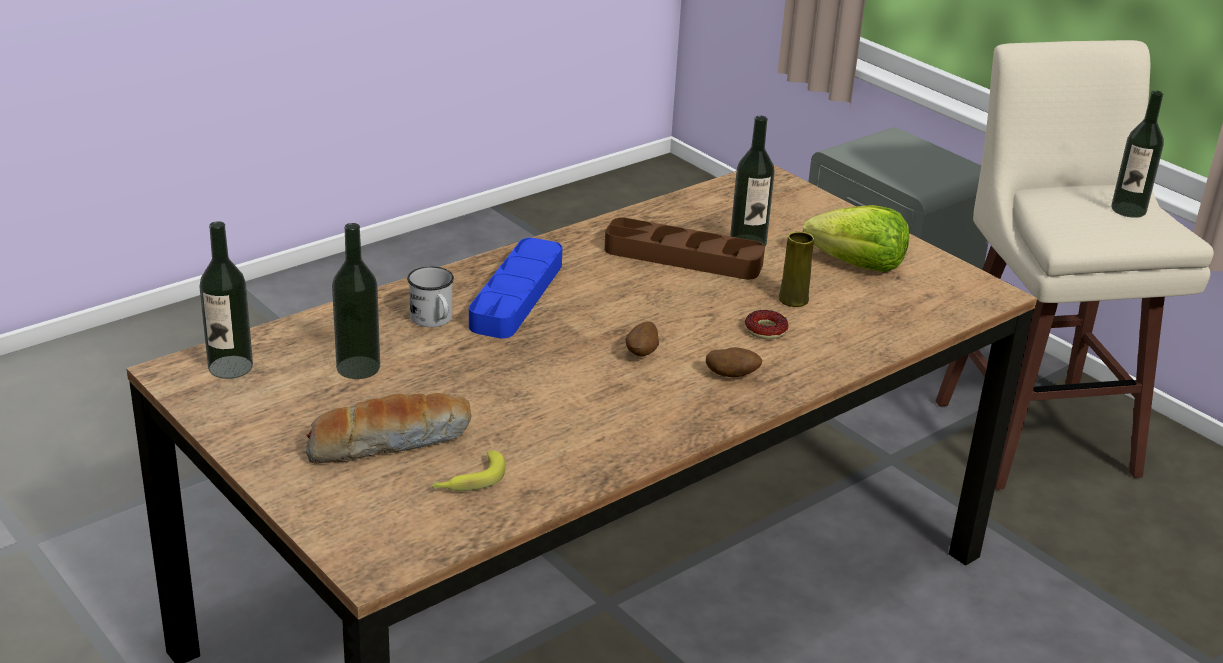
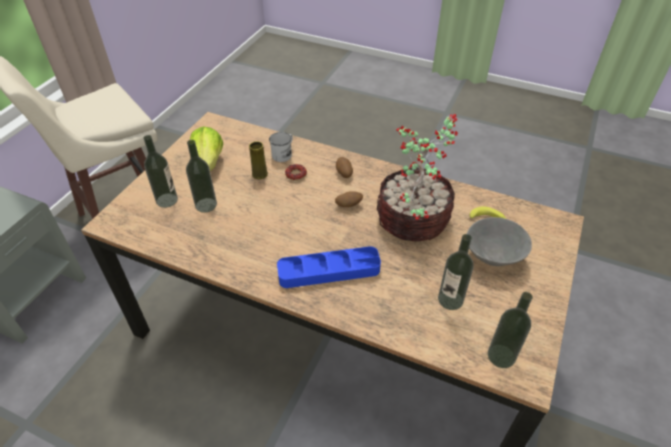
camera: 115 degrees left, 15 degrees up
(389, 442) = (492, 256): bread -> grey bowl
(434, 320) = (381, 292): white mug -> white mug (284, 154)
(545, 398) = (412, 221): none -> potted plant
(683, 257) = (238, 223): brown tray -> none
(1128, 210) = (92, 102): bottle -> bottle (167, 200)

